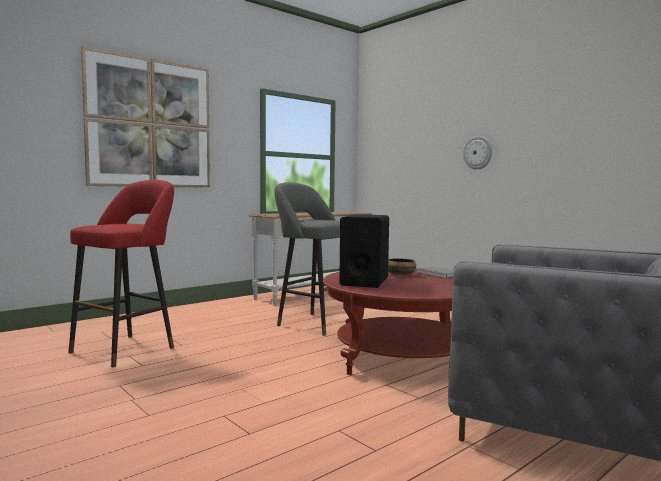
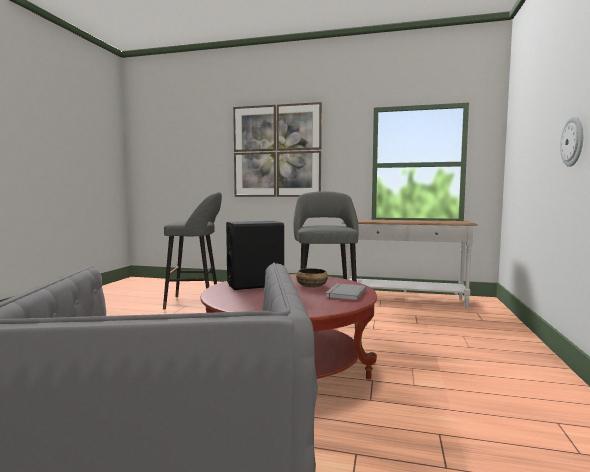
camera: 55 degrees right, 0 degrees up
(127, 349) = (196, 302): red stool -> grey stool

